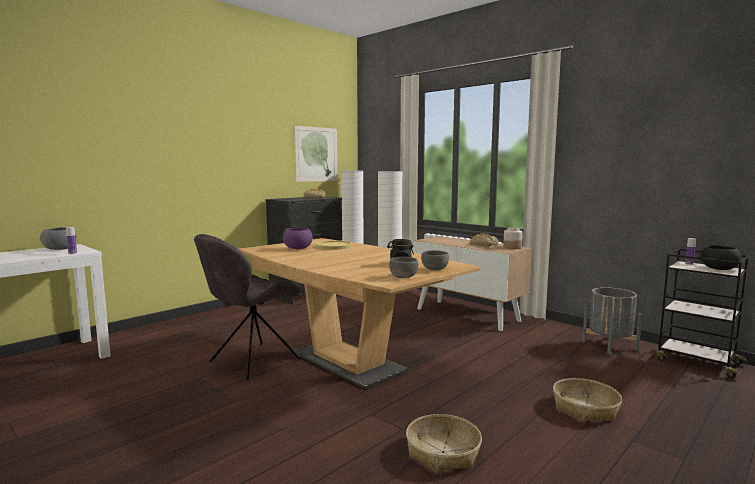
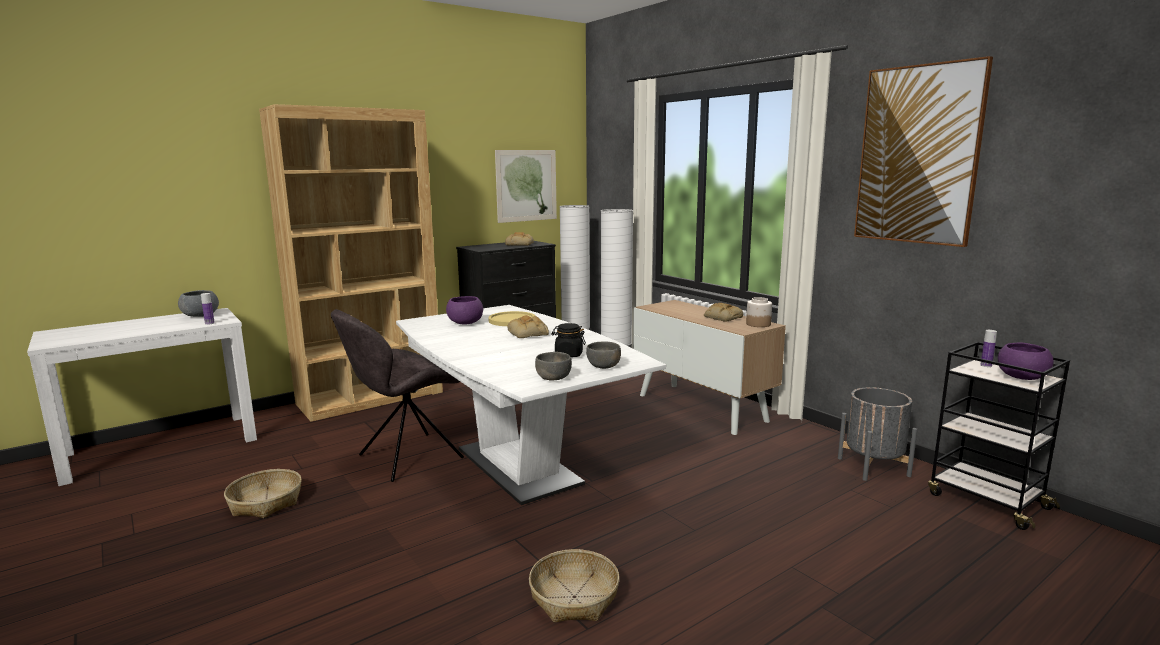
camera: 10 degrees right, 5 degrees up
(201, 320) = (371, 398): none -> brown bookcase
(348, 362) = (518, 466): brown dining table -> white dining table
(355, 253) = (529, 333): none -> bread
(585, 408) = (785, 555): basket -> basket (265, 502)
(626, 120) = (918, 155): none -> picture
(718, 269) = (1021, 377): black bowl -> purple bowl

